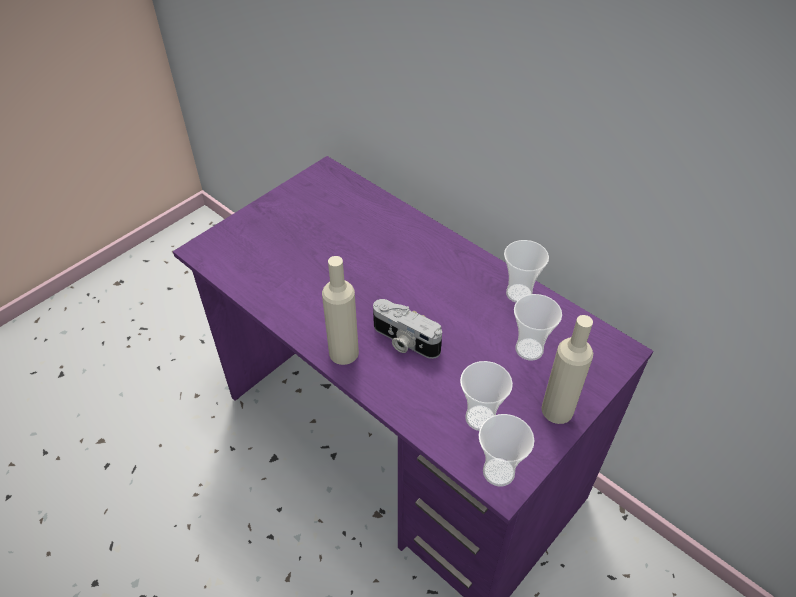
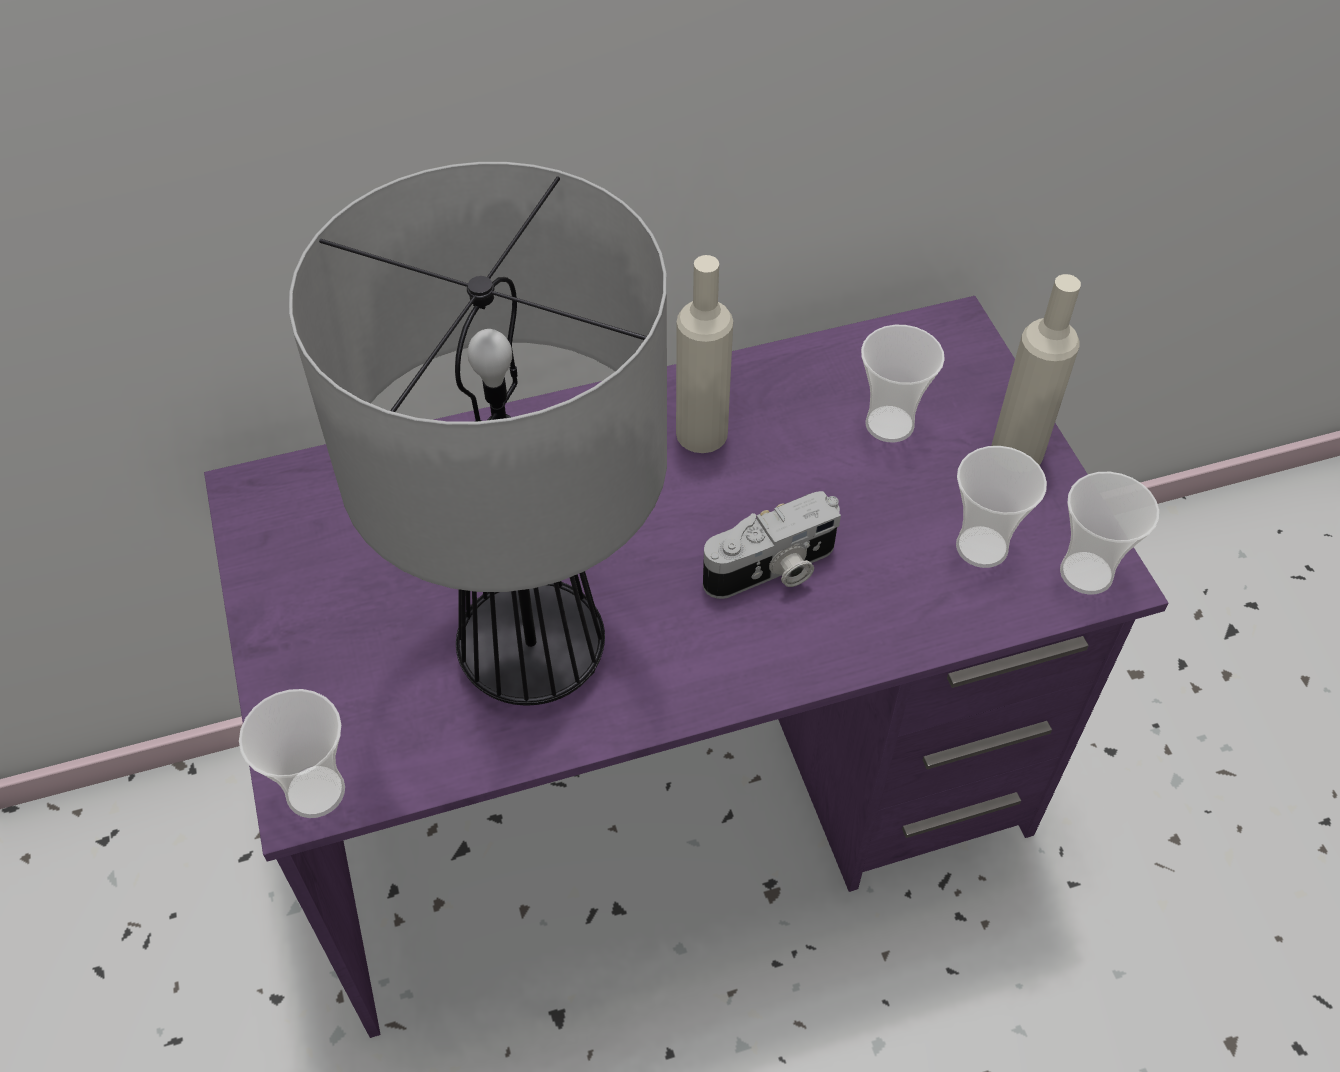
camera: 60 degrees left, 5 degrees up
(305, 281) = (531, 651): none -> table lamp
(343, 352) = (743, 665): beige bottle -> beige bottle (701, 433)
(519, 293) = (772, 378): cup -> cup (315, 791)

